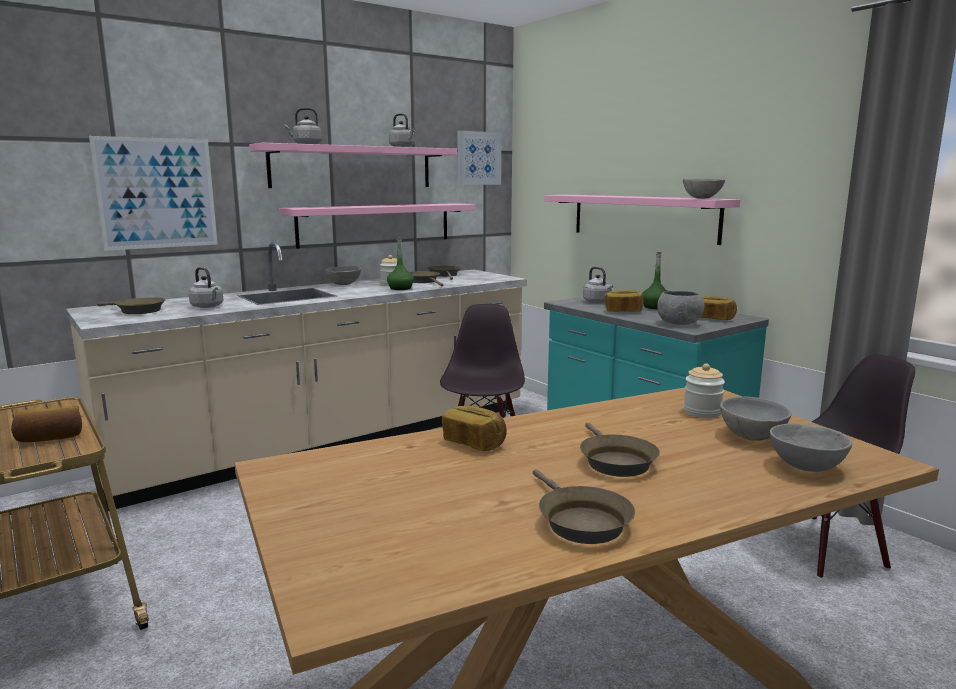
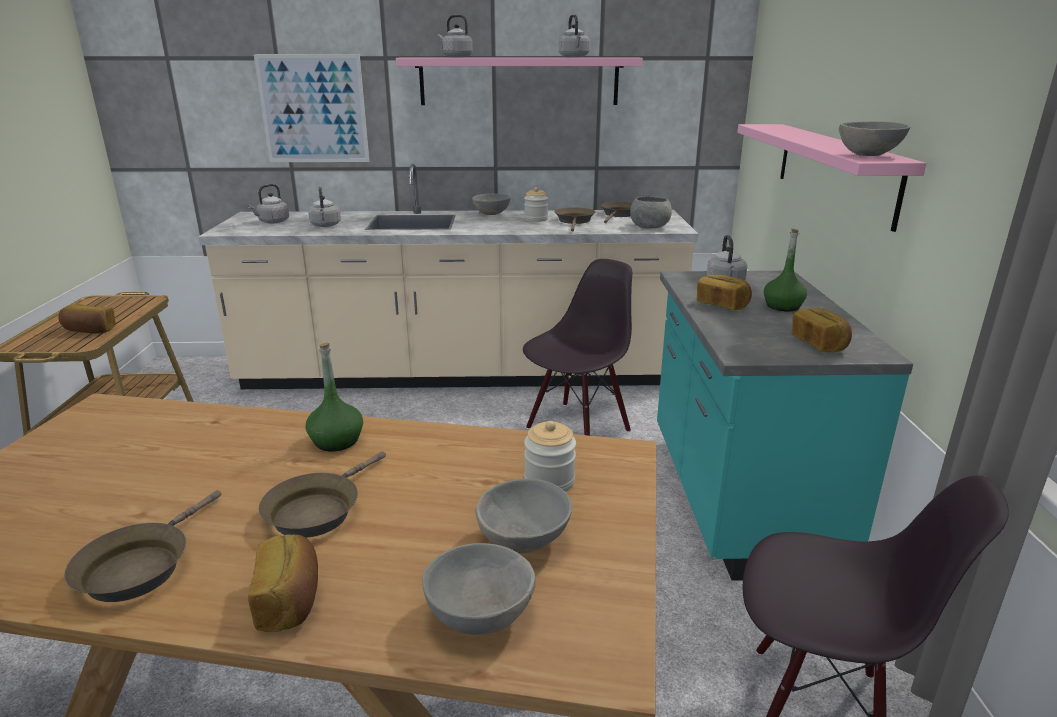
camera: 35 degrees right, 10 degrees up
(137, 311) = (272, 222): brown frying pan -> grey kettle
(375, 224) = (544, 148): pink shelf -> none
(400, 288) = (528, 228): green bottle -> green bottle (336, 441)
(474, 443) = (262, 437): bread -> bread (290, 600)
(478, 158) = (695, 67): picture -> none
(679, 323) = (747, 341): grey bowl -> grey bowl (649, 227)

